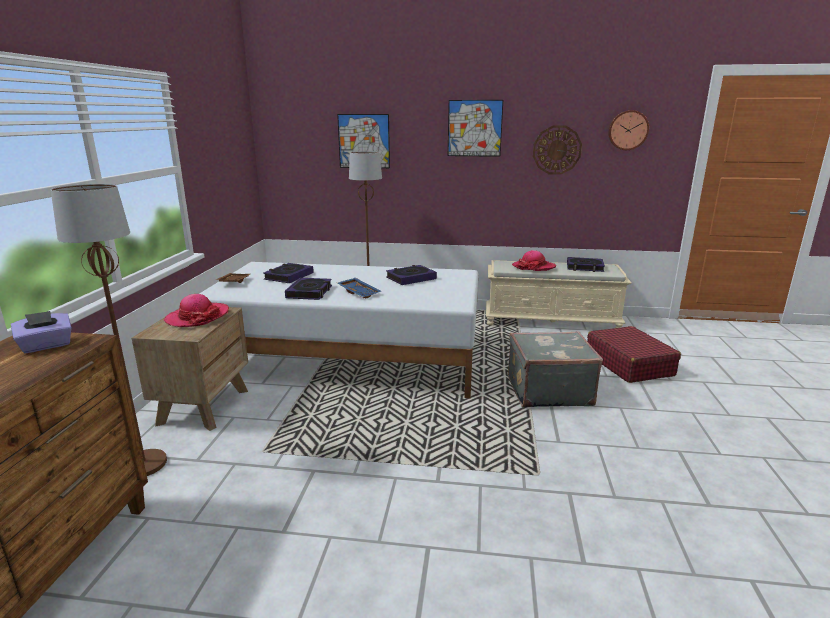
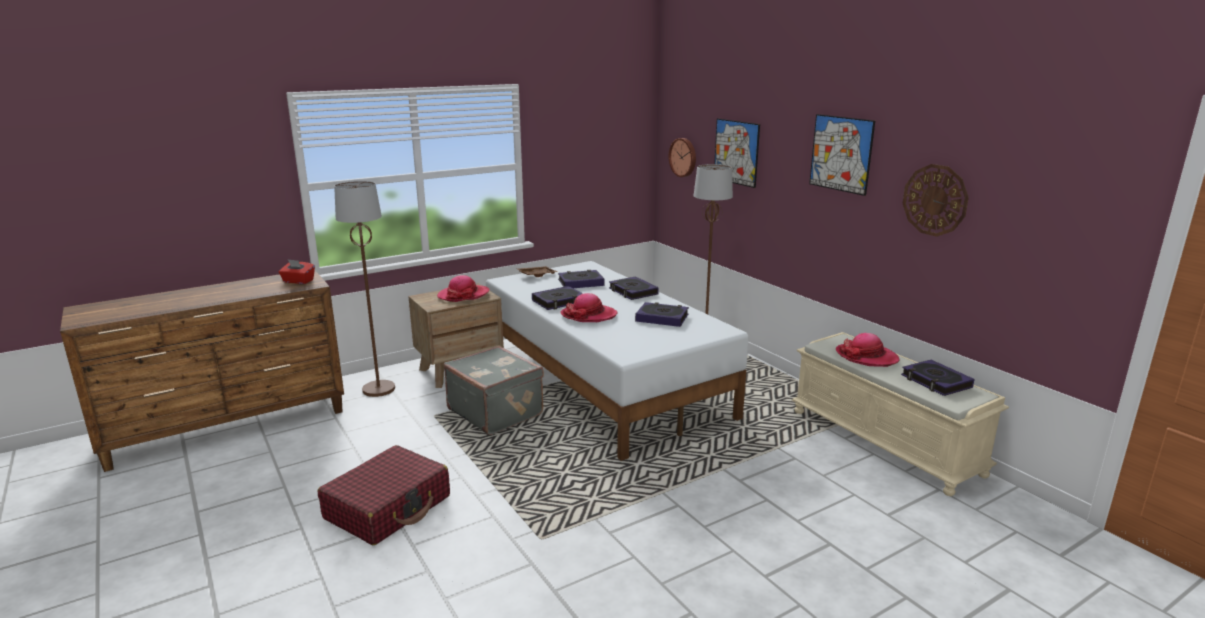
camera: 50 degrees right, 0 degrees up
(46, 346) = (298, 281): purple tissue box -> red tissue box
(345, 270) = (633, 292): none -> book
(359, 293) = (588, 315): blue tray -> hat
(548, 391) = (701, 495): grey suitcase -> grey suitcase (496, 411)
(627, 130) = (1039, 188): wall clock -> wall clock (683, 157)
(628, 364) = (857, 528): red suitcase -> red suitcase (388, 507)

